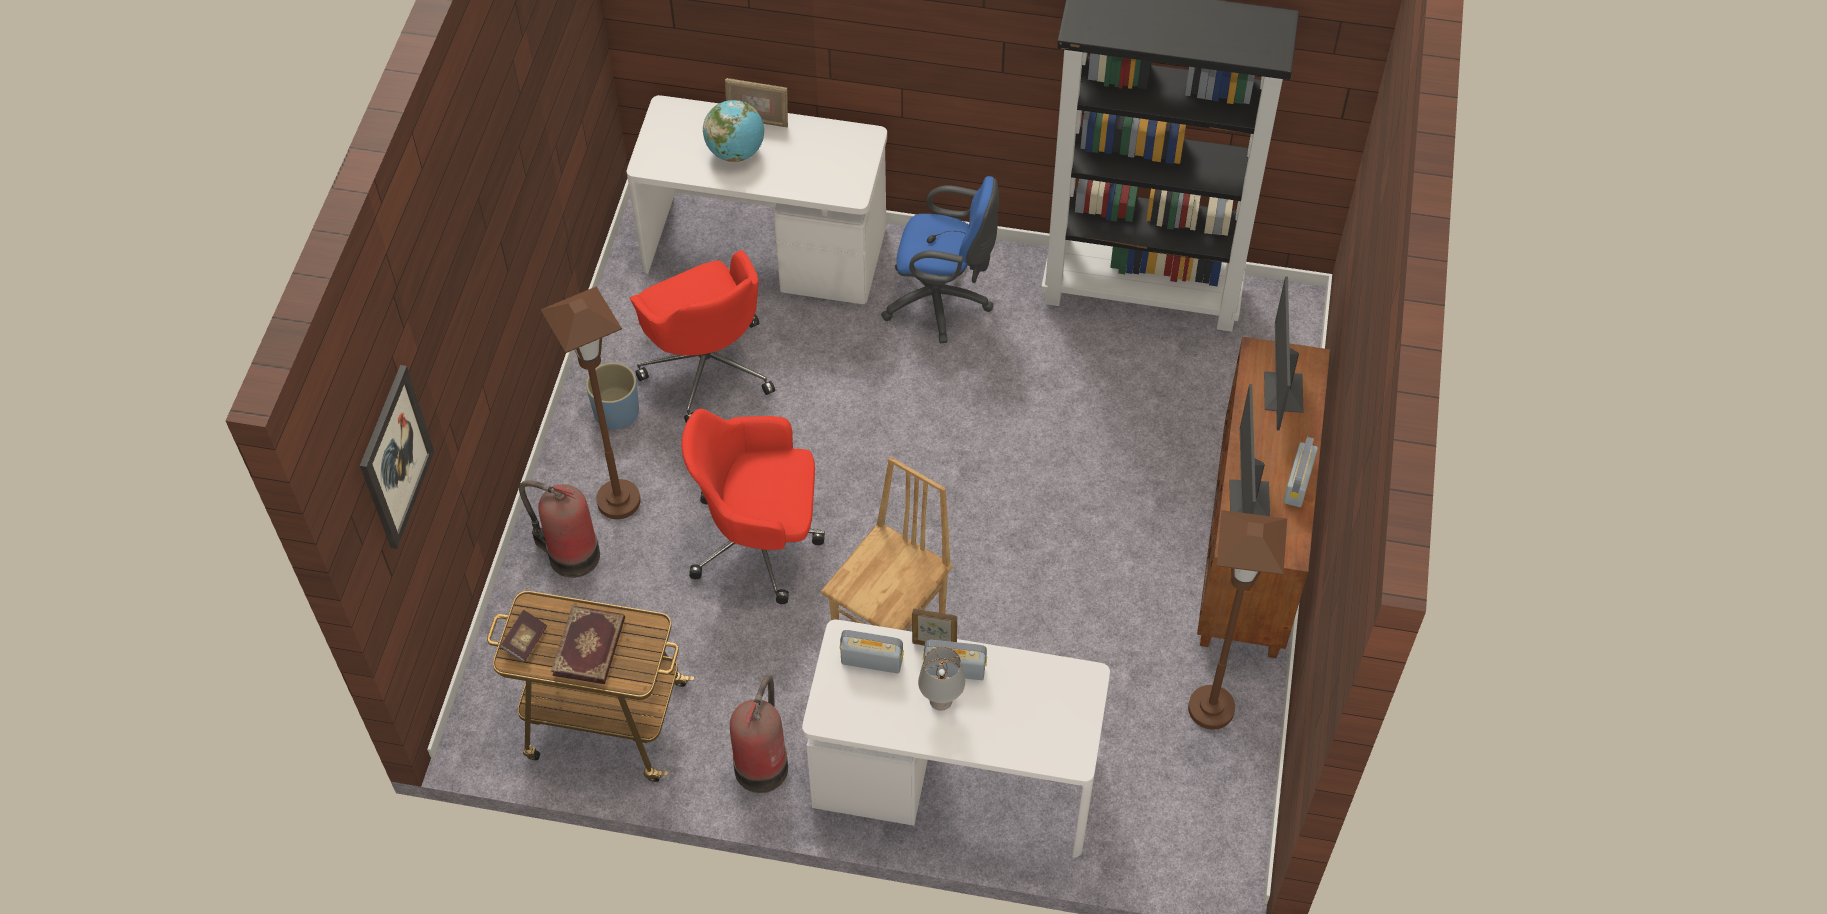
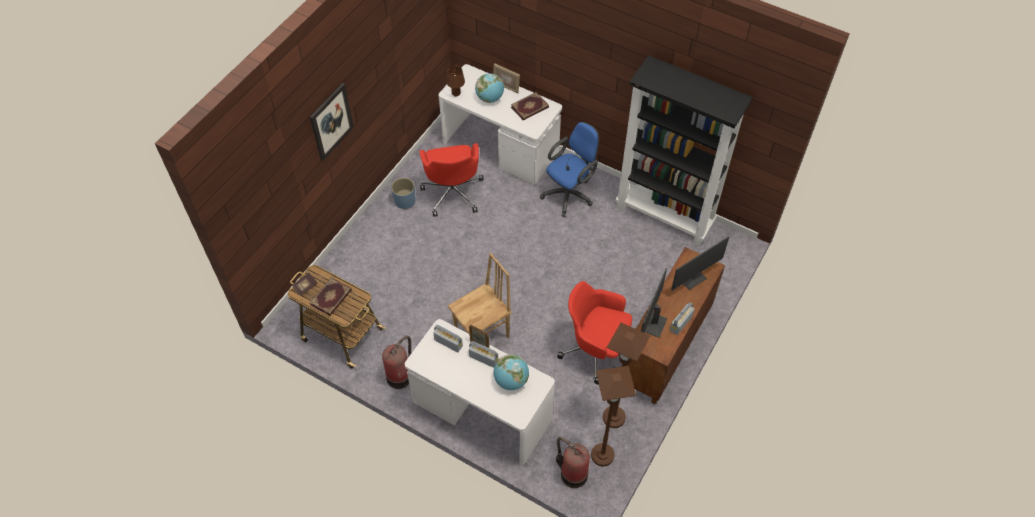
camera: 20 degrees right, 0 degrees up
(395, 457) = (258, 186): picture -> picture (331, 121)
(570, 554) = (358, 257): fire extinguisher -> fire extinguisher (572, 473)
(618, 500) = (389, 240): brown floor lamp -> brown floor lamp (602, 455)
(663, 161) = (456, 93): none -> brown table lamp
(760, 541) = (442, 276): red office chair -> red office chair (595, 350)
(825, 150) = (530, 108): none -> book
(941, 702) = (471, 371): grey table lamp -> none
(942, 302) = (570, 194): blue office chair -> blue office chair turned 75 degrees counterclockwise
(1026, 694) = (511, 381): none -> globe
(1281, 392) = (692, 278): monitor -> monitor turned 150 degrees counterclockwise

